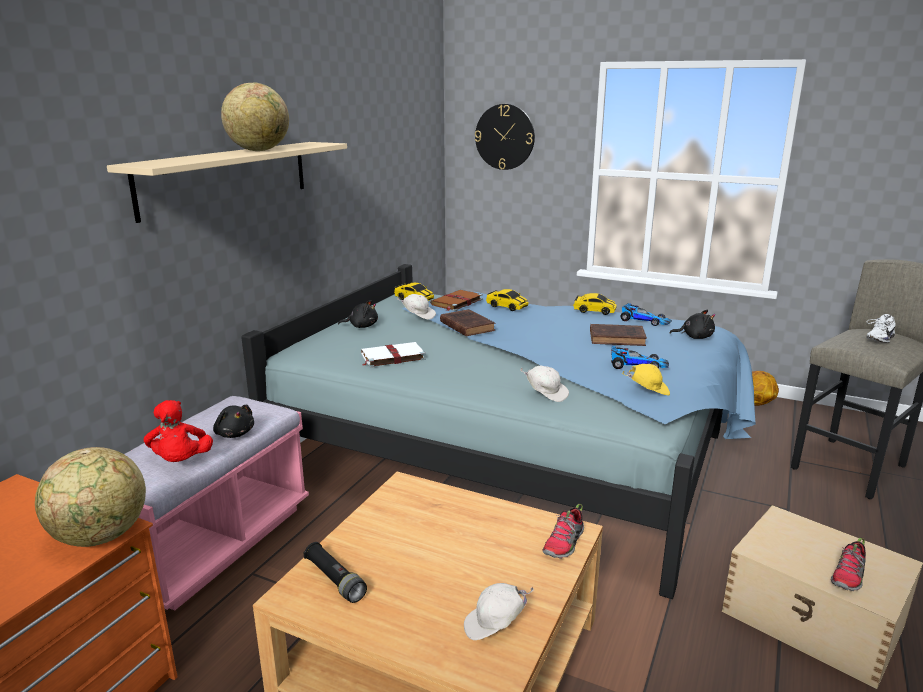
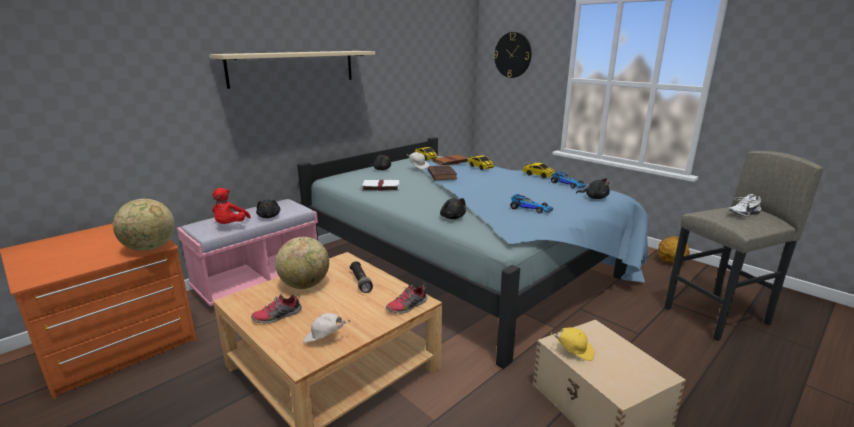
camera: 20 degrees right, 0 degrees up
(259, 150) = (310, 52): globe -> globe (305, 285)
(334, 580) = (262, 298): black flashlight -> black flashlight (361, 282)
(546, 394) = (452, 217): white cap -> black plush toy
(618, 338) = (536, 192): brown book -> none
(647, 391) = (519, 224): yellow cap -> yellow cap (574, 351)
(848, 576) = (612, 374): shoe -> shoe (277, 316)

